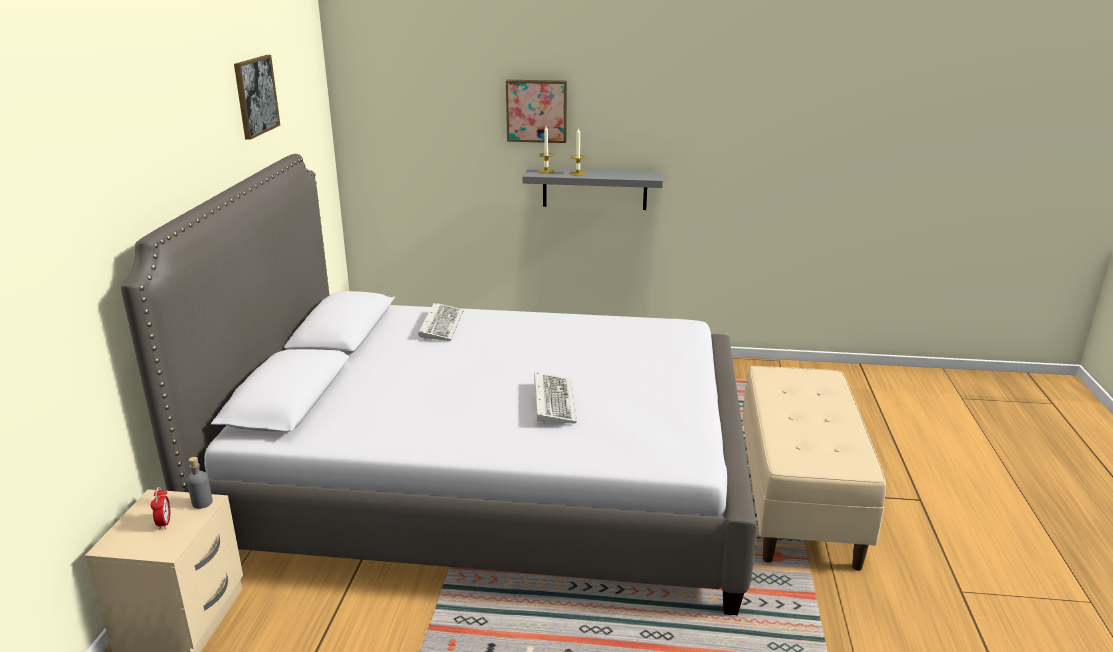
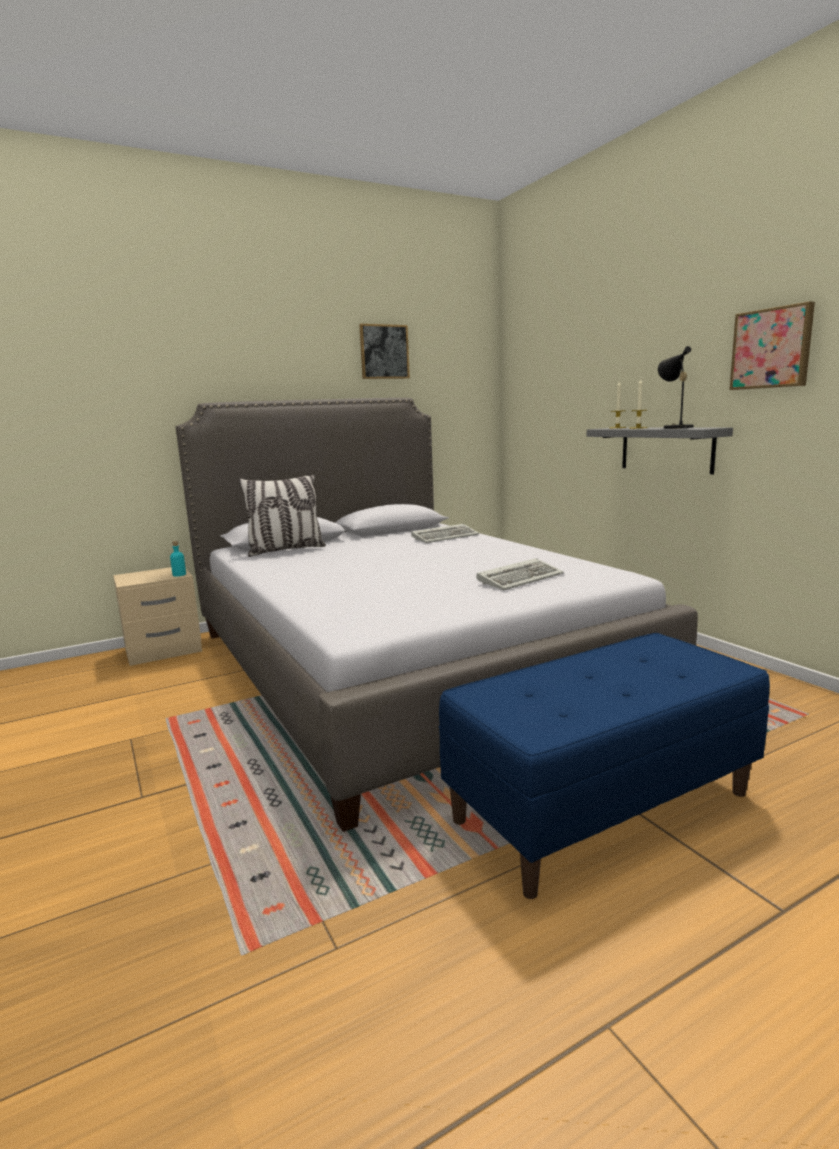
camera: 55 degrees right, 10 degrees down
(164, 523) = (153, 575): alarm clock -> none
(202, 503) = (179, 575): grey bottle -> turquoise bottle
(334, 408) = (286, 550): none -> pillow
(537, 110) = (623, 369): picture -> picture (772, 348)
(552, 401) = (379, 576): keyboard -> keyboard (521, 578)
(619, 174) = (675, 428): none -> black table lamp
(796, 500) = (602, 806): beige bench -> blue bench

